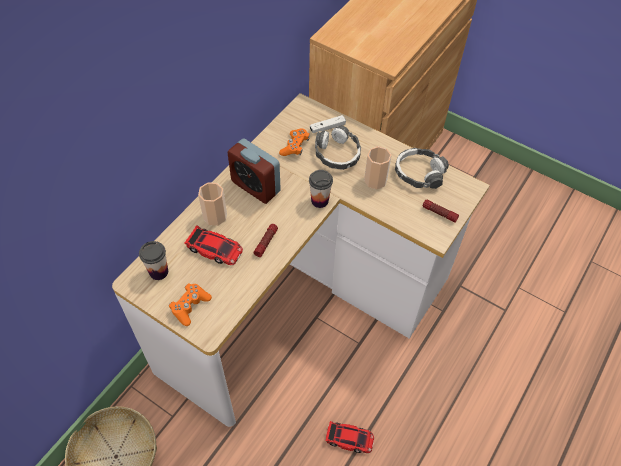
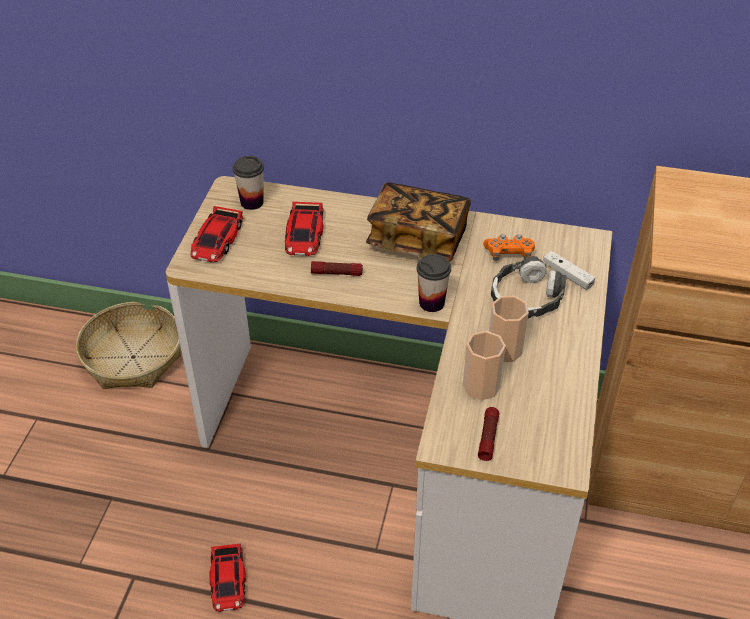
camera: 70 degrees right, 10 degrees down
(190, 306) = (217, 240): orange game controller -> toy car
(215, 216) = (352, 219): cup -> cup (481, 386)
(255, 186) = (418, 238): alarm clock -> book
(419, 173) = (551, 396): headphones -> none

